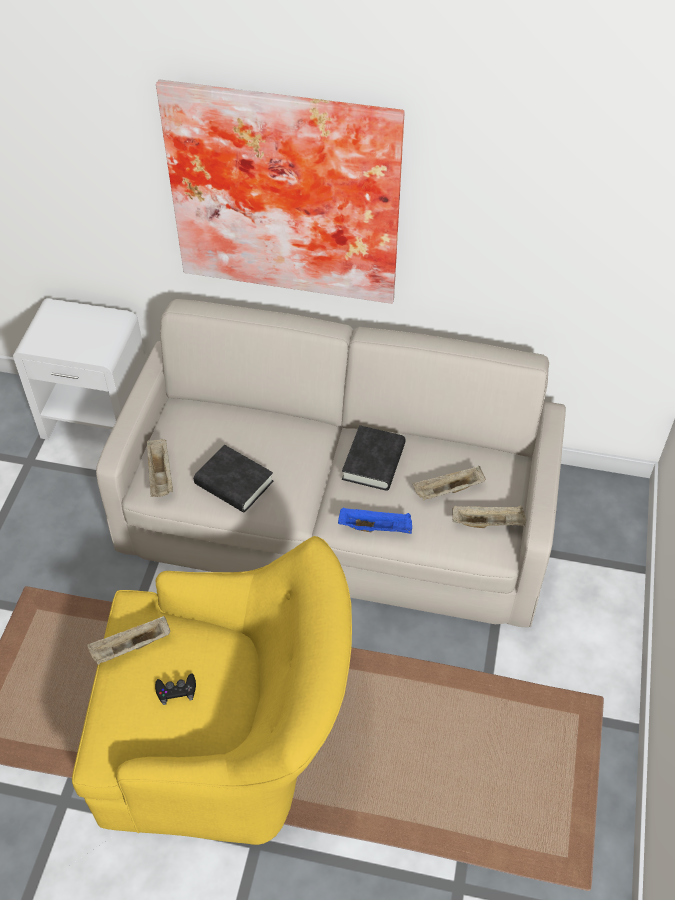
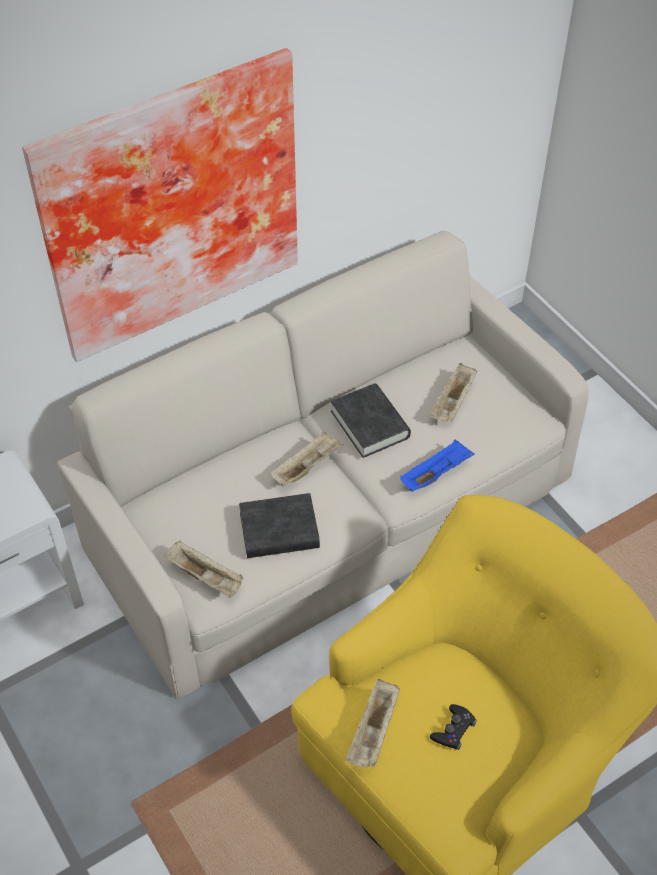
camera: 45 degrees left, 0 degrees up
(488, 523) = (510, 404): beige tray -> beige tray (307, 467)

